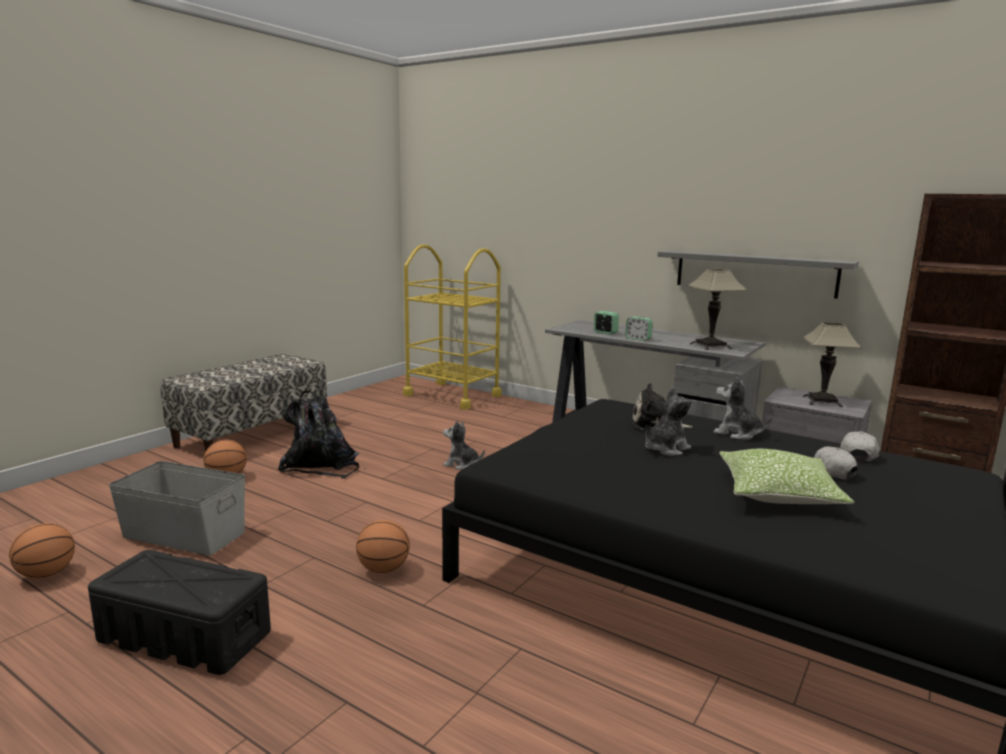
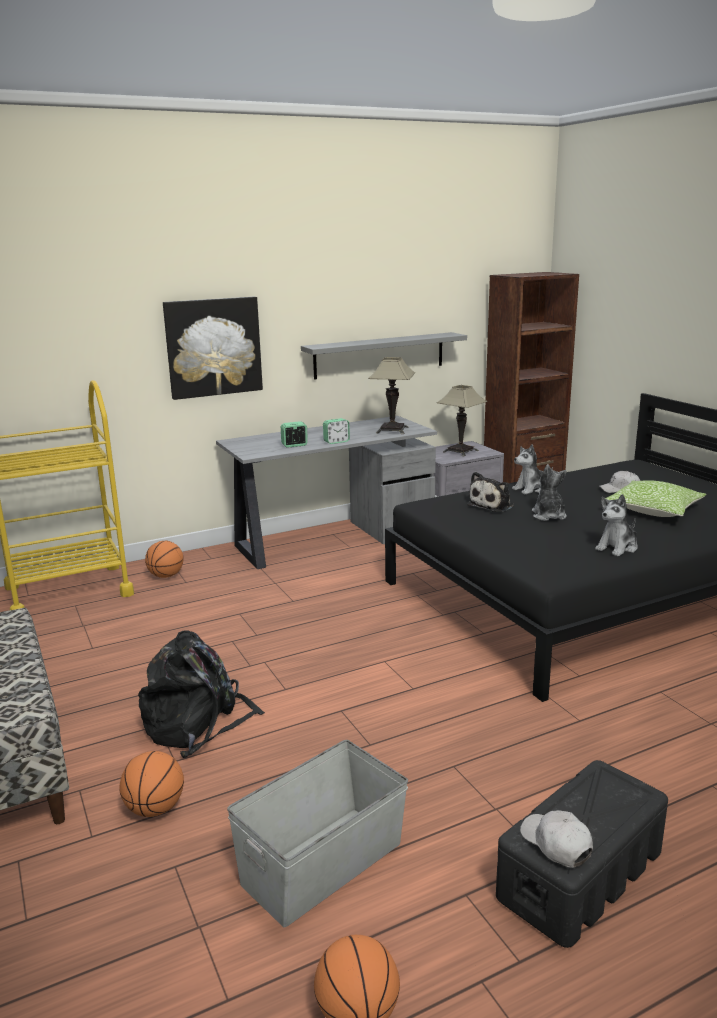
camera: 60 degrees left, 5 degrees up
(383, 569) = (505, 728): basketball -> basketball (166, 576)
(461, 464) = (296, 635): plush toy -> plush toy (617, 547)
(591, 240) = (213, 347): none -> picture
(858, 454) = (595, 474): white cap -> white cap (556, 844)

